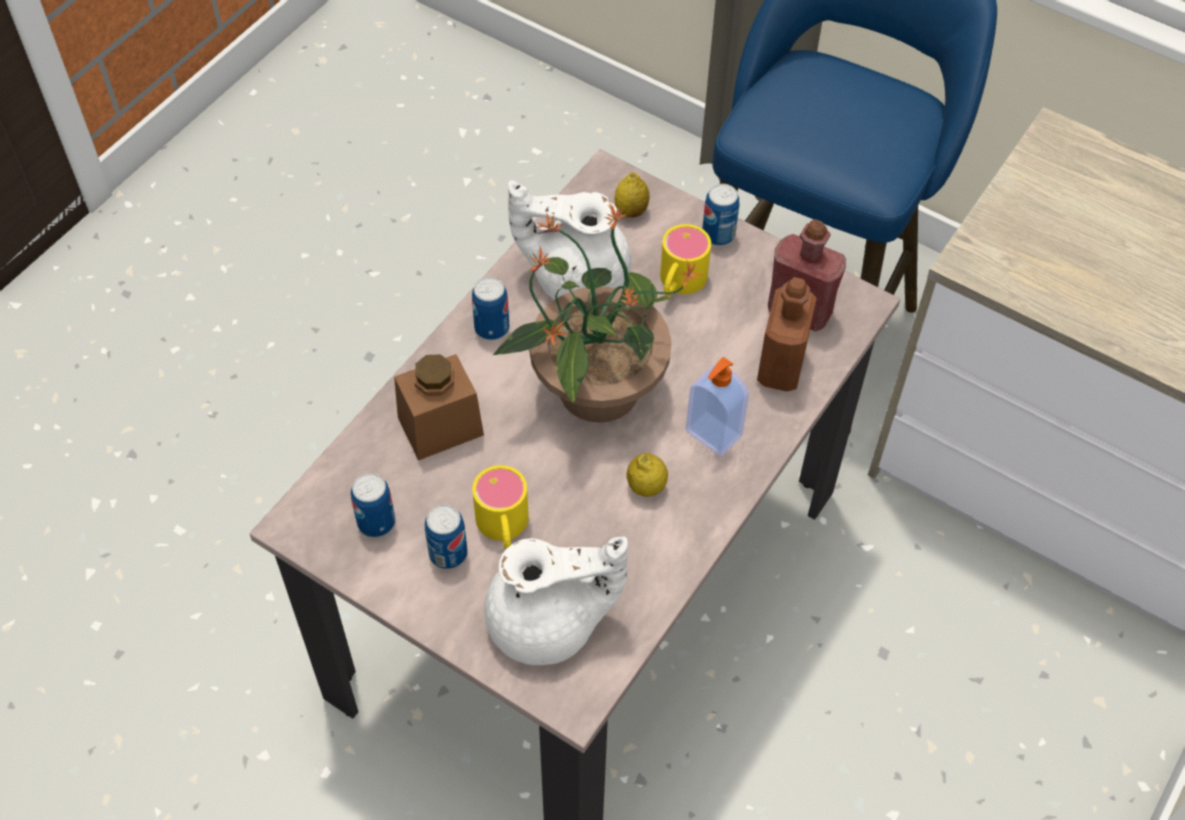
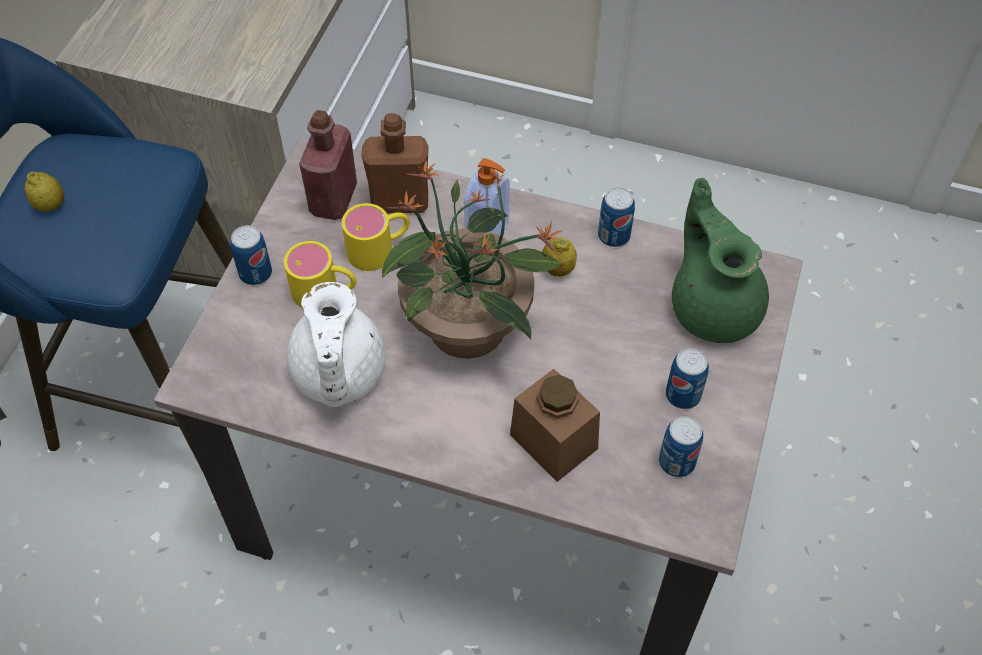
camera: 105 degrees left, 0 degrees up
(492, 328) = (423, 431): can -> can (613, 236)
(503, 529) = (641, 360): yellow mug -> yellow mug (379, 248)
(548, 623) = (714, 305): white teapot -> green teapot
(631, 211) = (239, 350): lemon -> lemon (50, 205)

